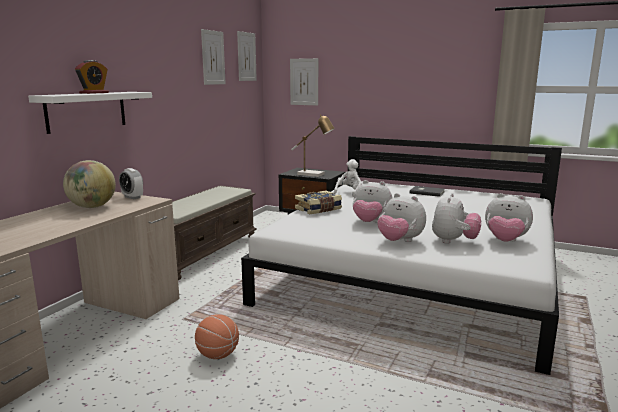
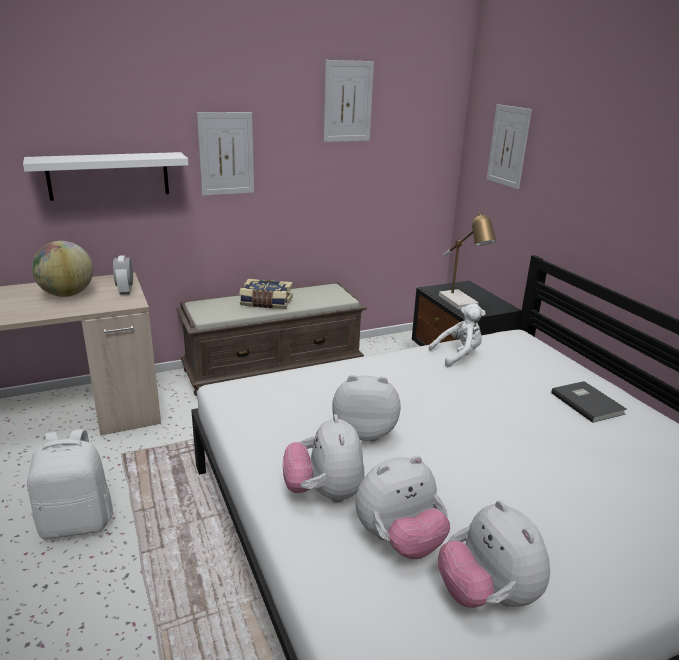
camera: 40 degrees right, 10 degrees up
(94, 93) = (110, 155): alarm clock -> none
(217, 355) = (77, 522): basketball -> white backpack
(246, 56) = (427, 97): picture -> picture (226, 154)
(319, 209) = (350, 374): book -> book (266, 303)
(370, 222) = (364, 432): plush toy -> plush toy turned 120 degrees clockwise

